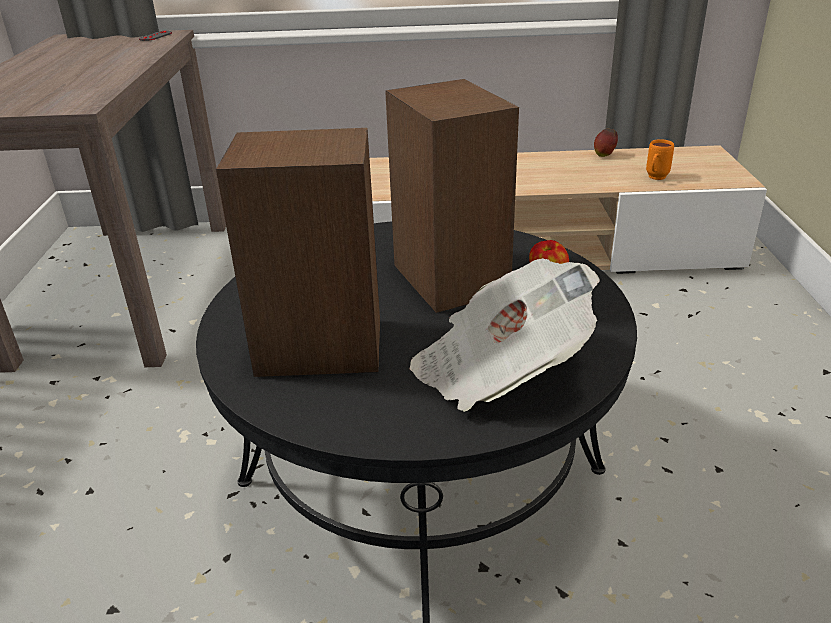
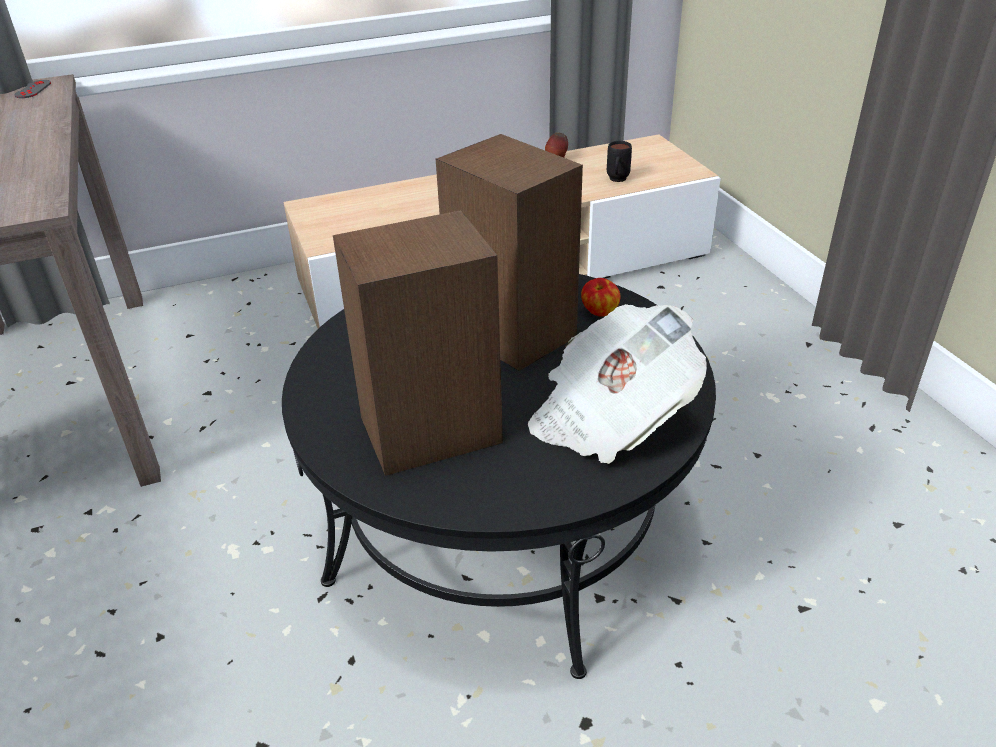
camera: 20 degrees left, 5 degrees up
(655, 178) = (617, 181): orange mug -> black mug

